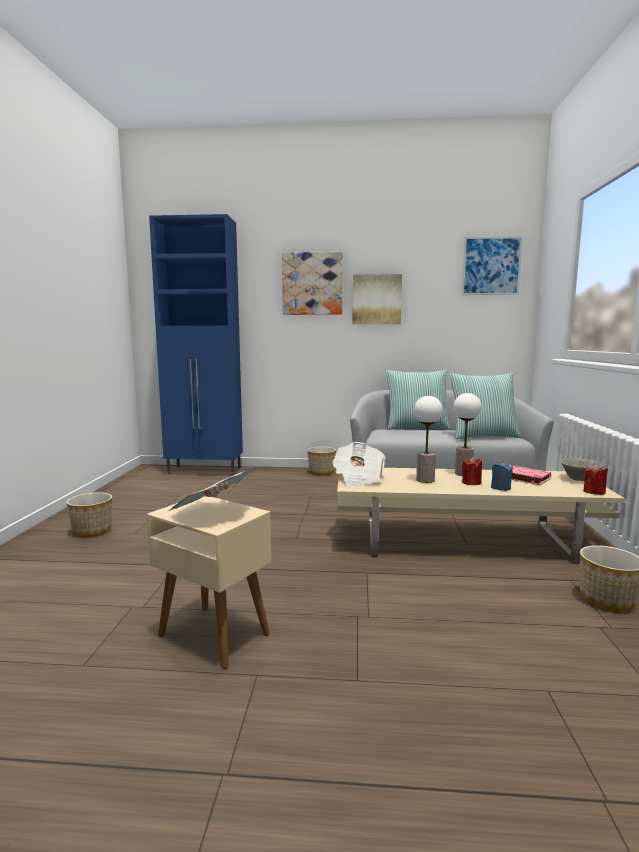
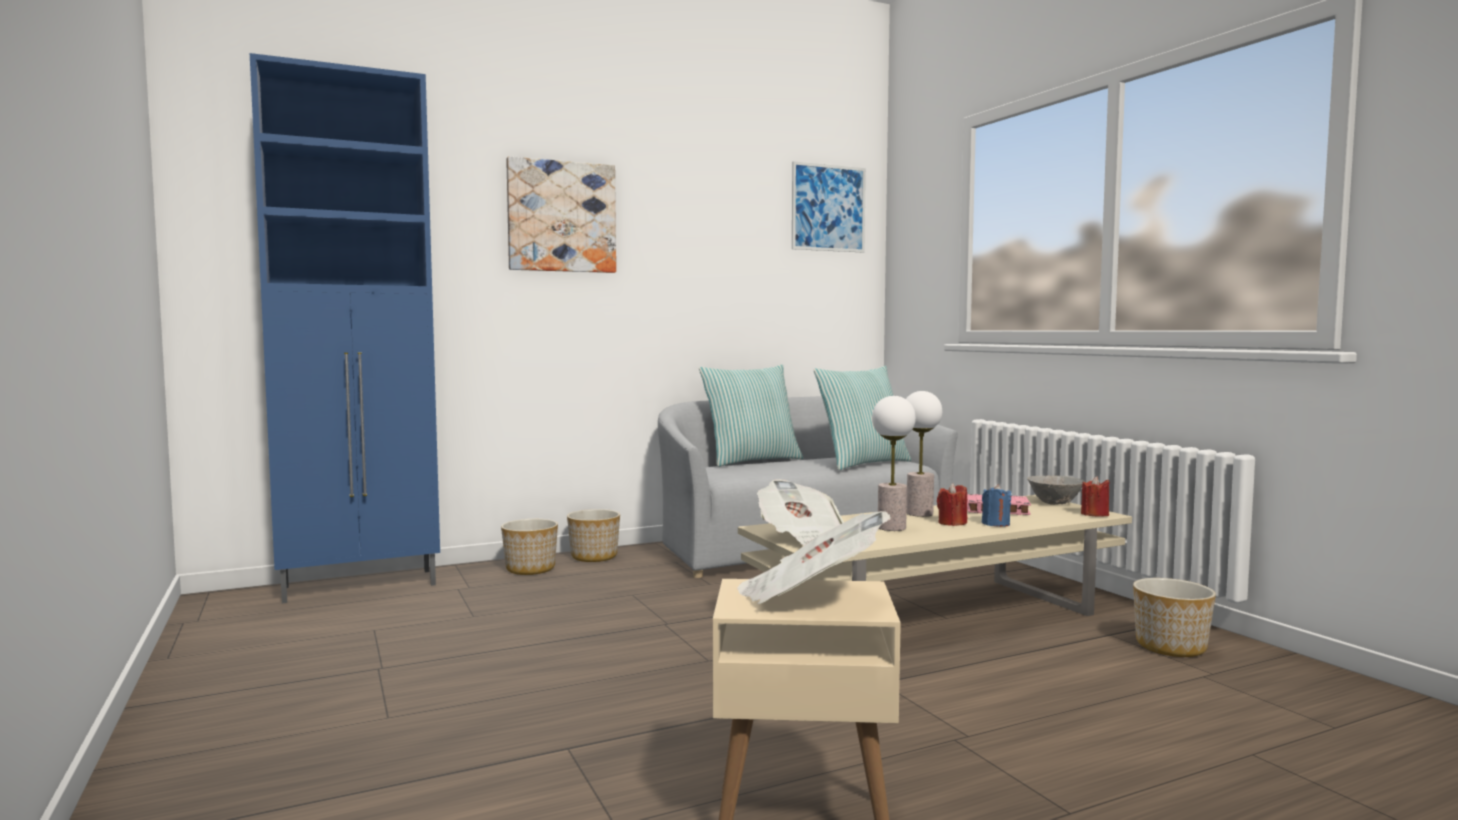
camera: 30 degrees left, 5 degrees down
(92, 531) = (281, 734): planter -> planter (530, 569)
(376, 299) = (669, 250): picture -> none

